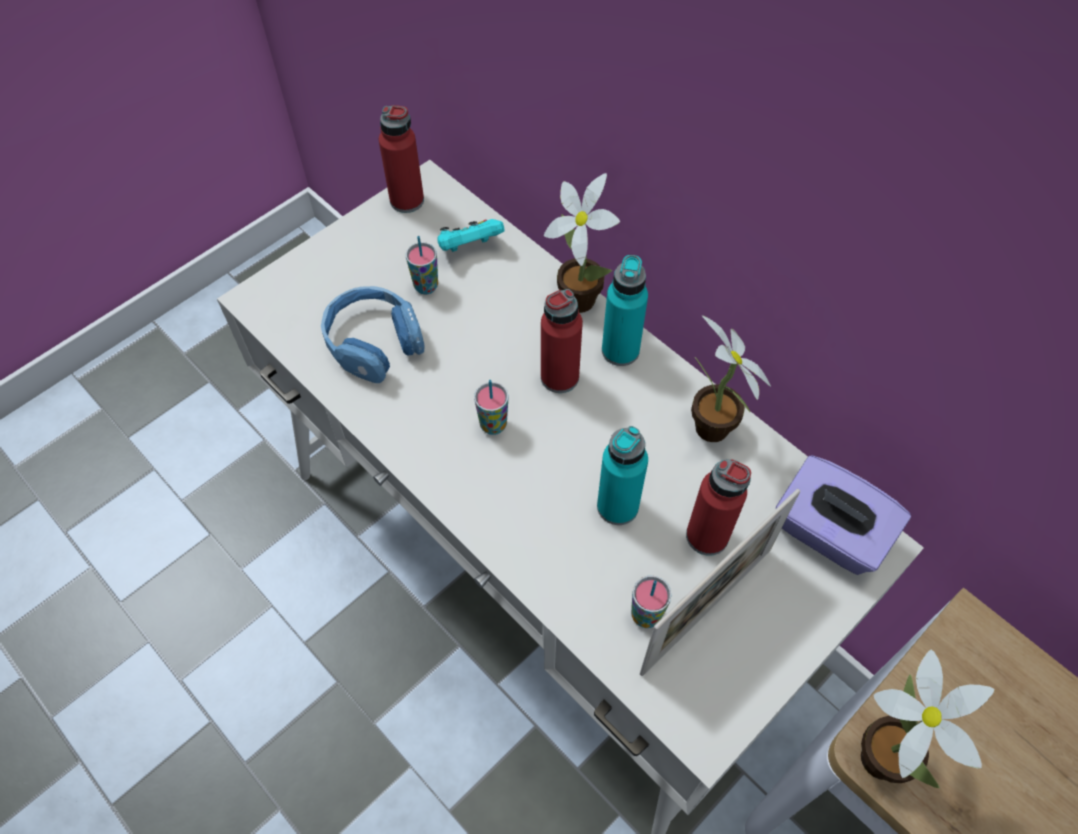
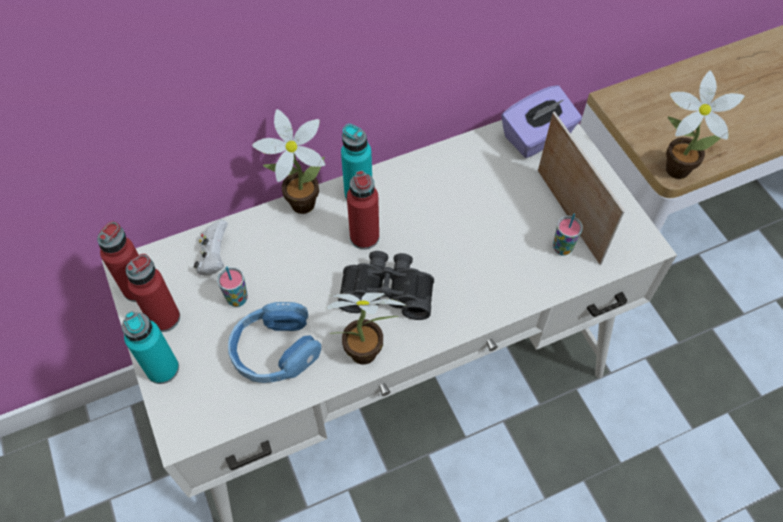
camera: 70 degrees left, 0 degrees up
(469, 247) = (214, 258): turquoise game controller -> white game controller
(493, 425) = (387, 290): cup -> black binoculars
(617, 506) = (480, 237): turquoise bottle -> turquoise bottle (163, 369)
(707, 536) = (518, 197): red bottle -> red bottle (164, 318)
(712, 433) = (446, 167): potted plant -> potted plant (368, 353)

